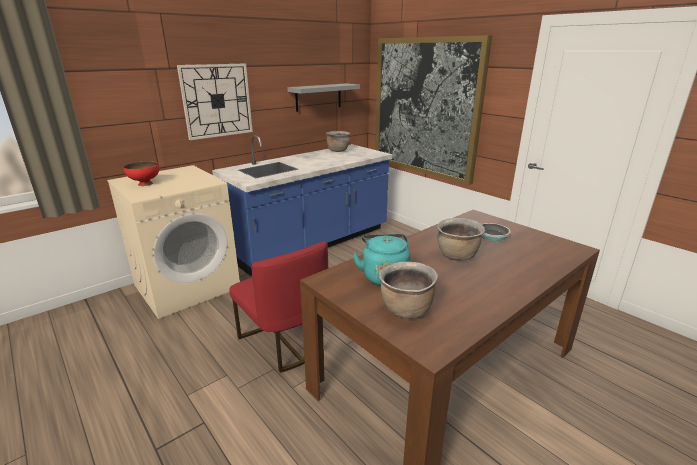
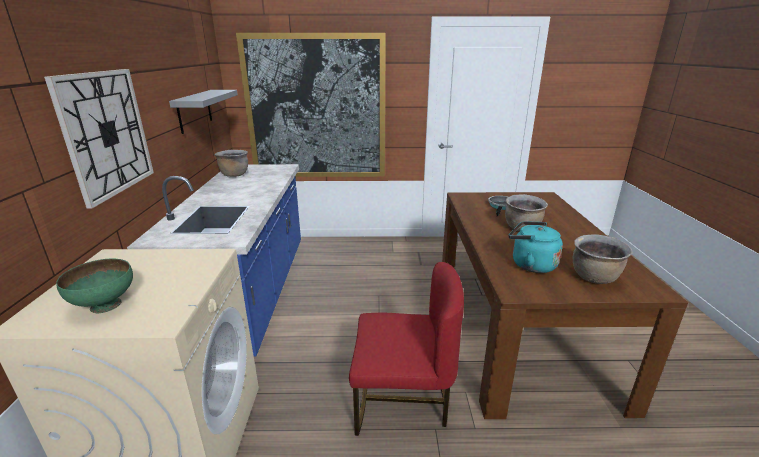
camera: 50 degrees left, 0 degrees up
(145, 184) = (104, 305): red bowl -> green bowl

